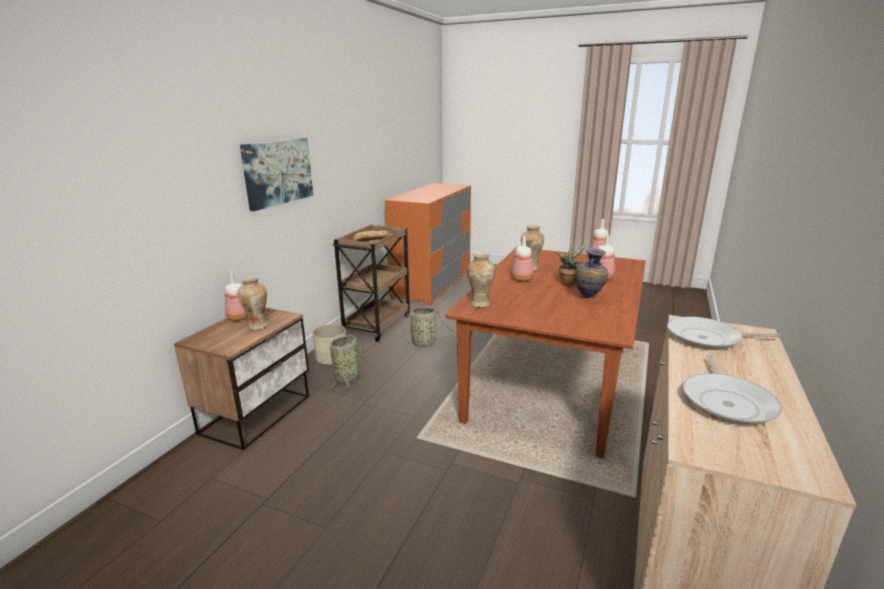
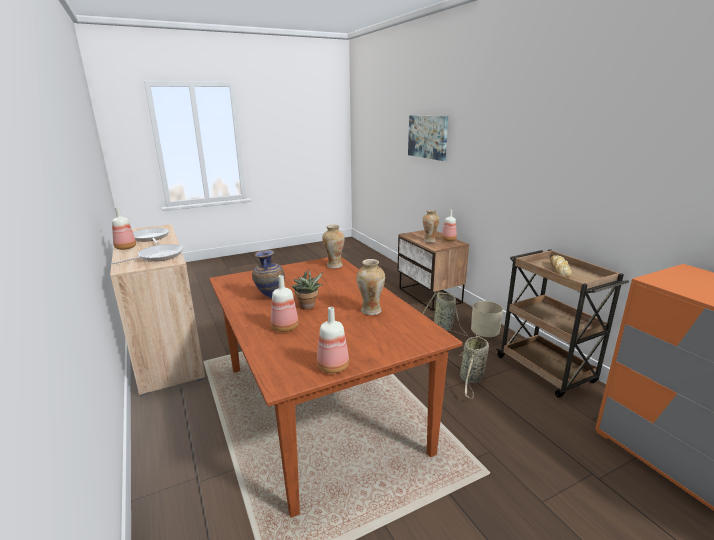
camera: 130 degrees right, 0 degrees up
(278, 172) = (514, 161): picture -> picture (428, 137)
(522, 279) = (351, 295): bottle -> bottle (125, 248)

